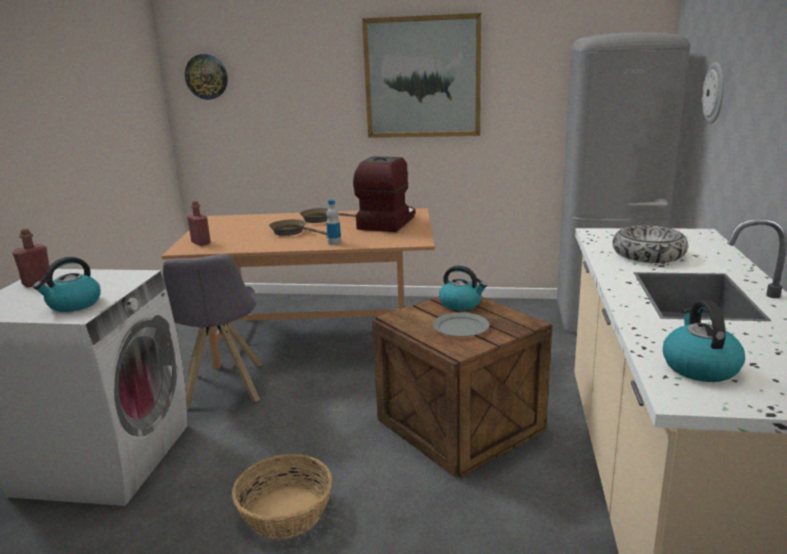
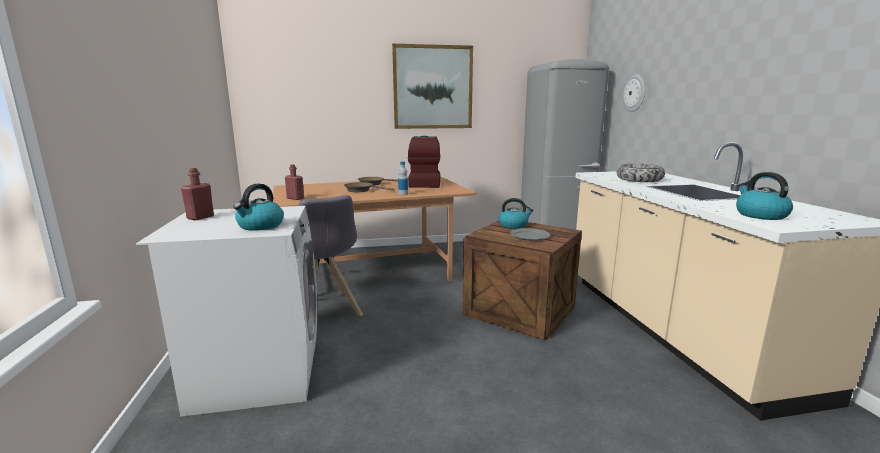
camera: 20 degrees left, 5 degrees down
(206, 77) = (267, 80): wall clock -> none
(286, 513) = (445, 381): basket -> none

